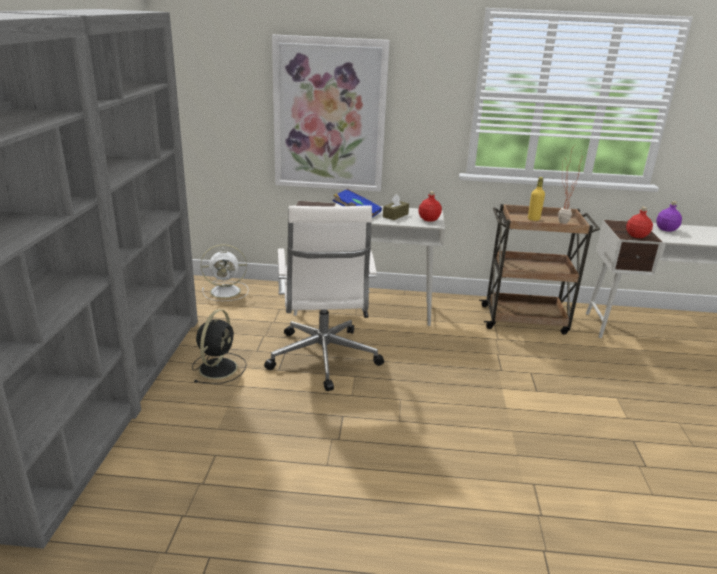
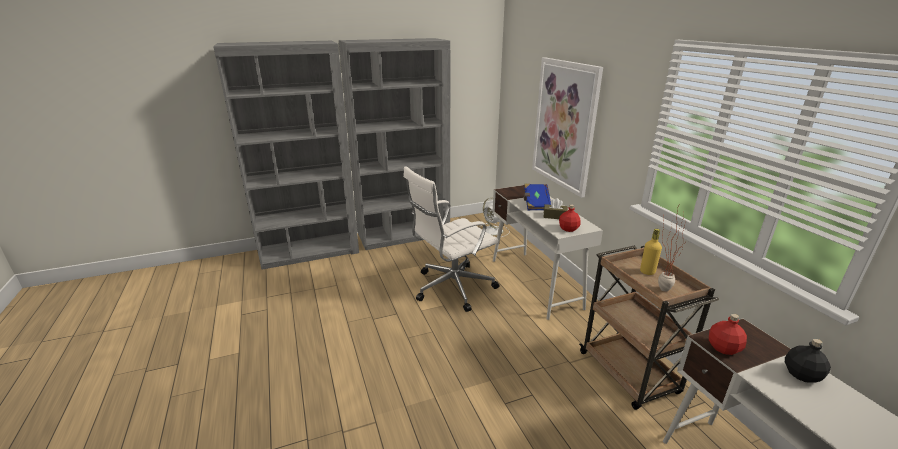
camera: 65 degrees right, 0 degrees up
(219, 367) = (411, 258): black fan -> none
(666, 229) = (801, 375): purple bottle -> black bottle

